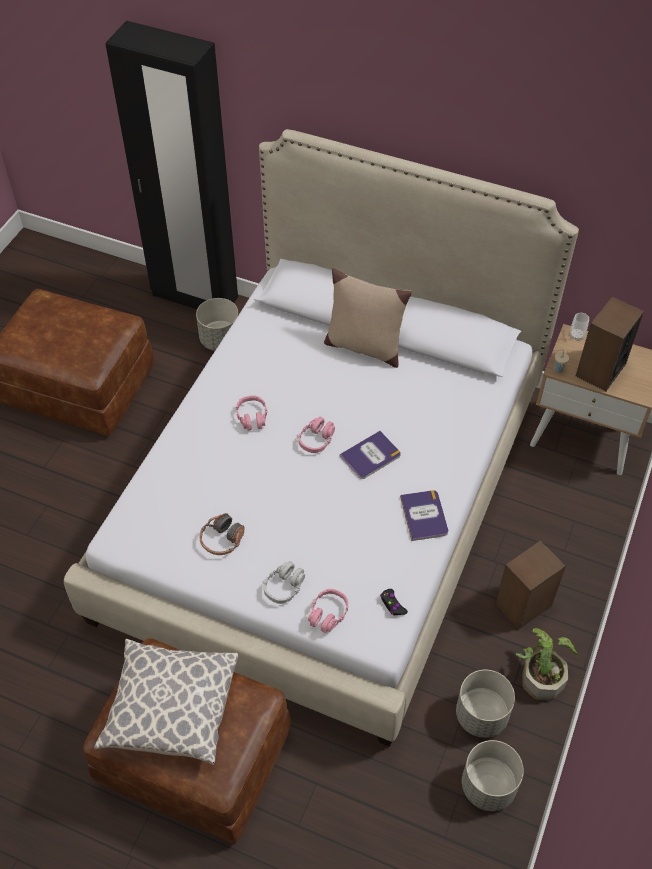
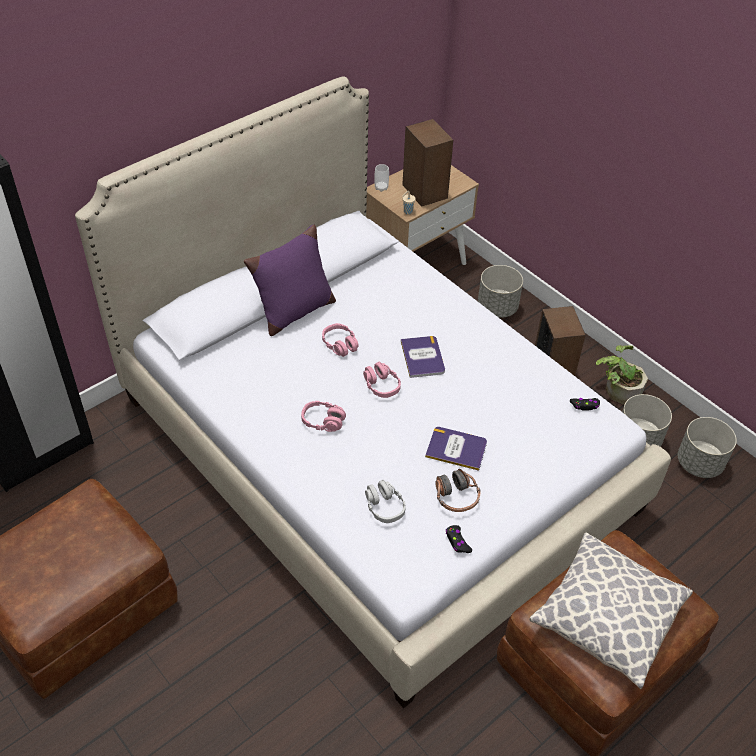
camera: 65 degrees left, 5 degrees down
(175, 558) = (457, 542): none -> black game controller
(220, 340) = (119, 457): grey planter -> grey planter (497, 308)
(284, 587) = (531, 470): grey headphones -> grey headphones (384, 507)
(328, 614) = (575, 451): pink headphones -> pink headphones (340, 344)
(363, 346) = (294, 312): beige pillow -> purple pillow
(424, 515) = (506, 350): book -> book (456, 449)

